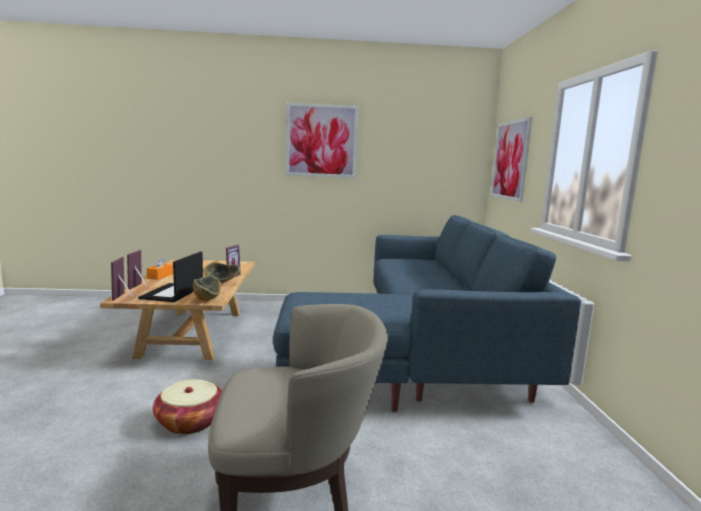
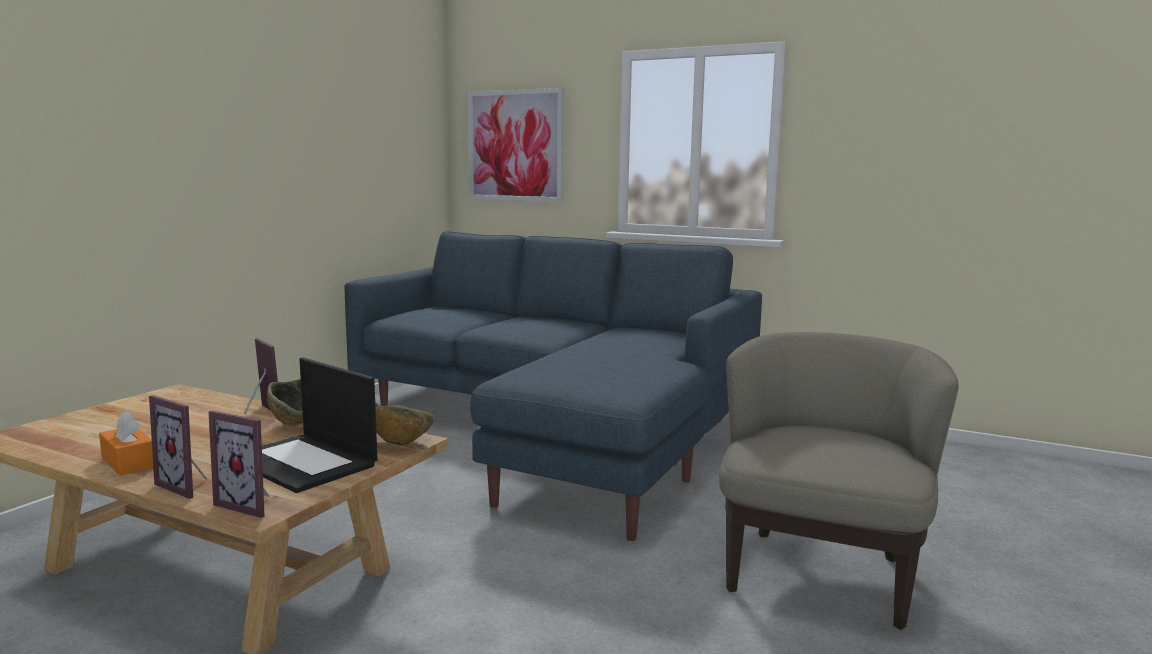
camera: 60 degrees left, 0 degrees up
(190, 422) = (604, 618): basket -> none
(321, 141) = (235, 107): picture -> none

